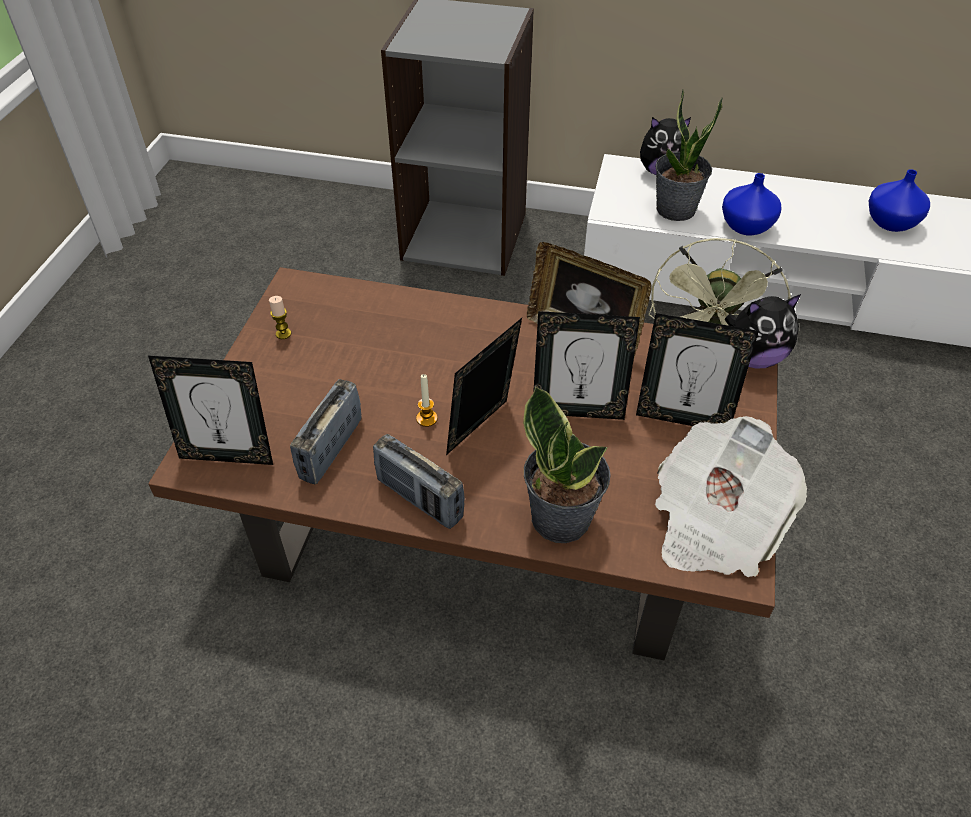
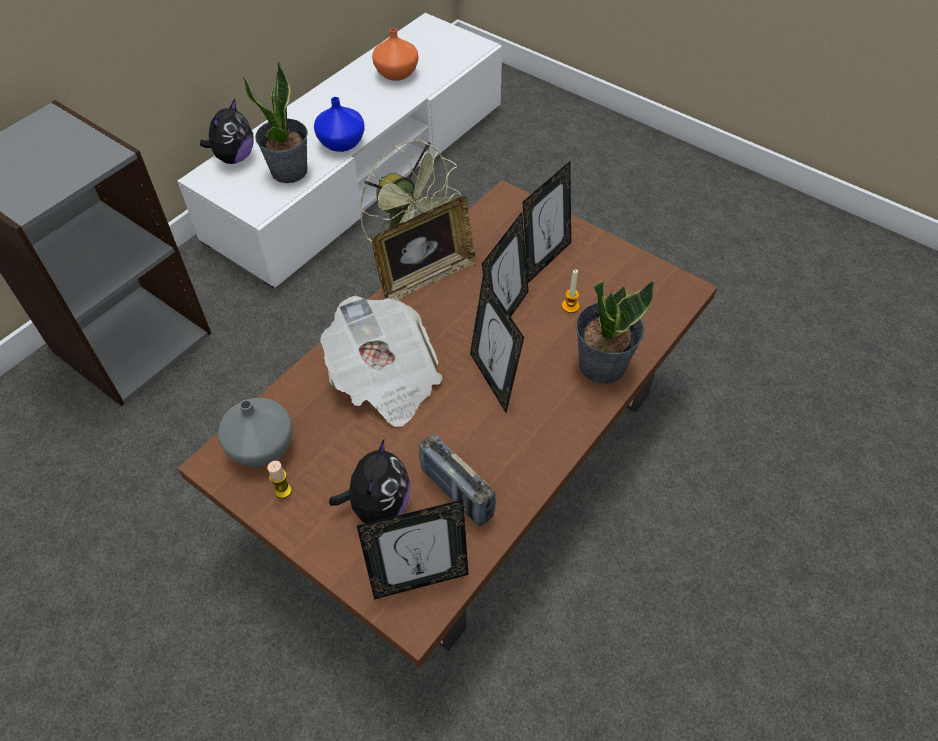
camera: 65 degrees left, 5 degrees up
(228, 455) = (419, 579): picture frame -> picture frame turned 45 degrees clockwise
(321, 304) = (262, 447): none -> grey vase
(419, 499) = (543, 446): radio -> none
(426, 418) = (459, 413): candle -> candle (570, 306)
(715, 522) = (643, 284): newspaper -> newspaper (385, 379)
(753, 358) = (509, 198): plush toy -> plush toy (378, 506)
(891, 223) = (397, 73): blue vase -> orange vase

